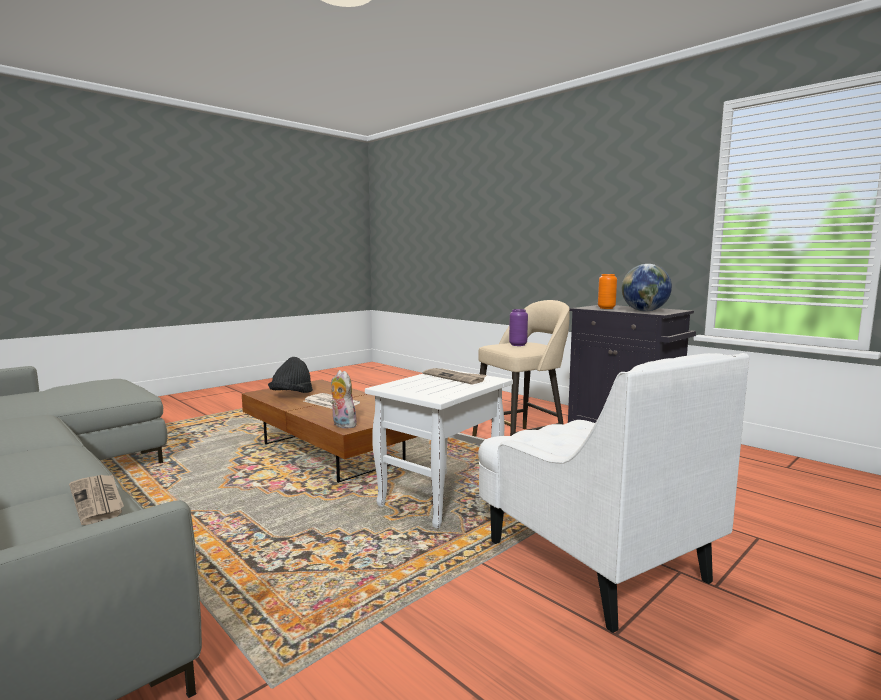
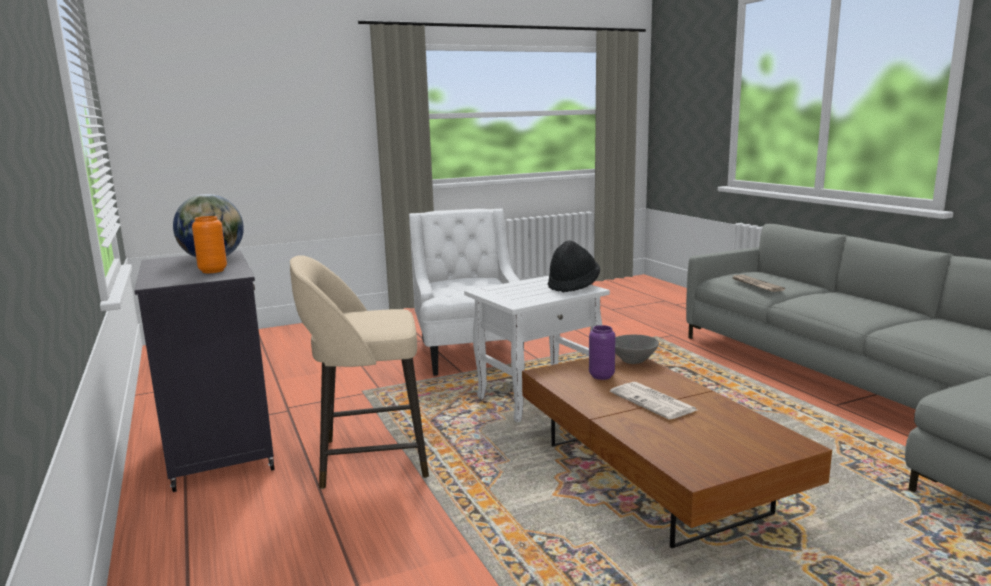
camera: 160 degrees left, 5 degrees up
(291, 395) = (726, 429): black hat -> black hat (573, 286)
(342, 425) = (632, 360): plush toy -> grey bowl
(455, 377) = (516, 294): newspaper -> none
(518, 345) = (369, 318): purple vase -> purple vase (601, 376)

